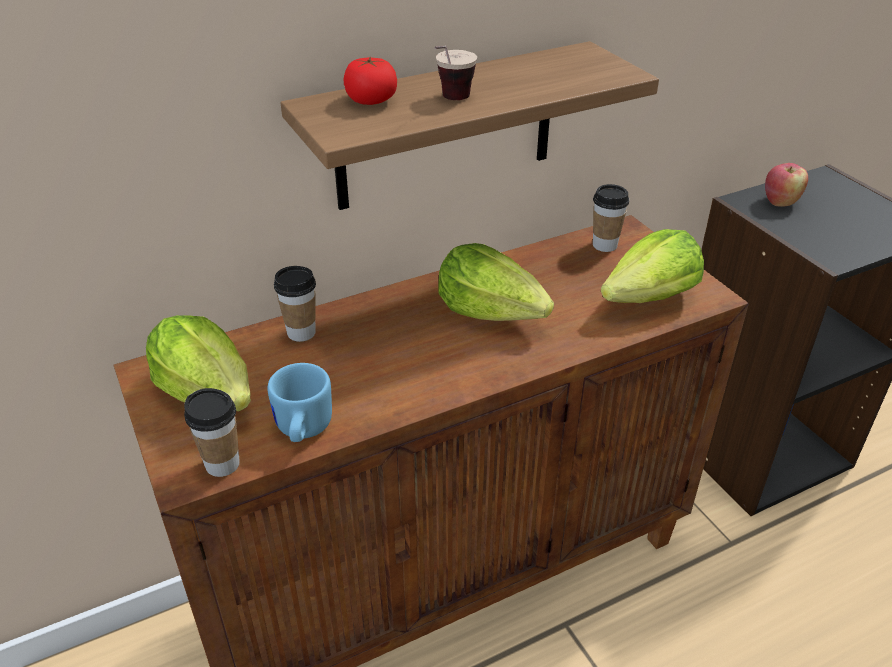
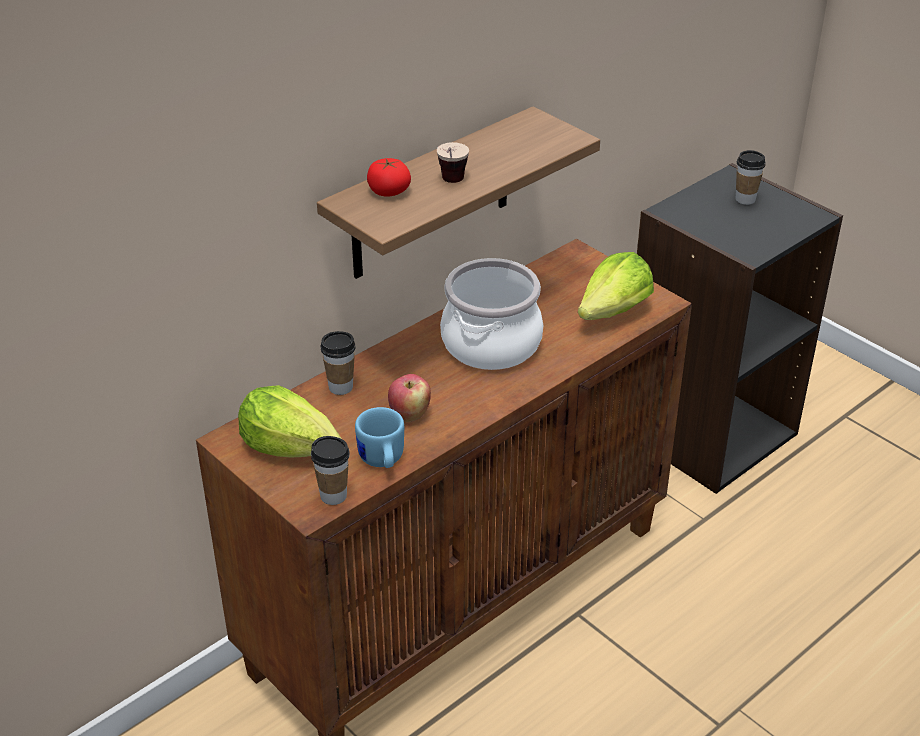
camera: 15 degrees left, 0 degrees up
(491, 311) = (490, 343): lettuce -> cooking pot
(604, 245) = (563, 270): cup -> cup (745, 199)
(780, 202) = (698, 207): apple -> apple (409, 415)

